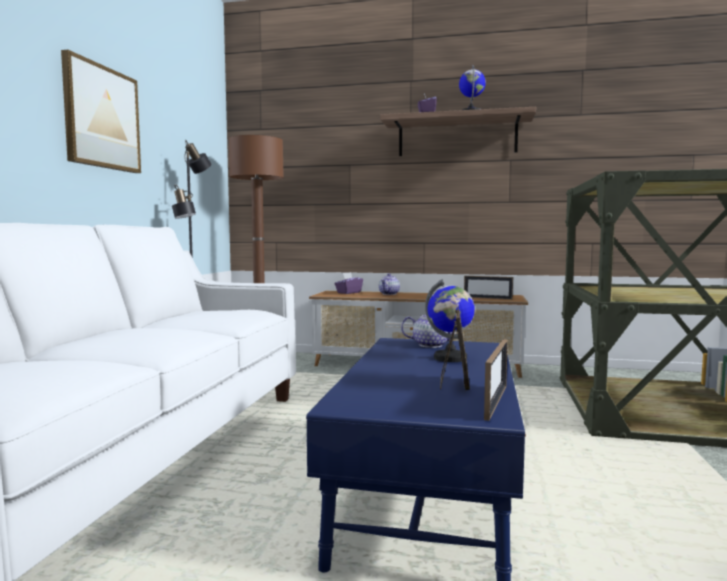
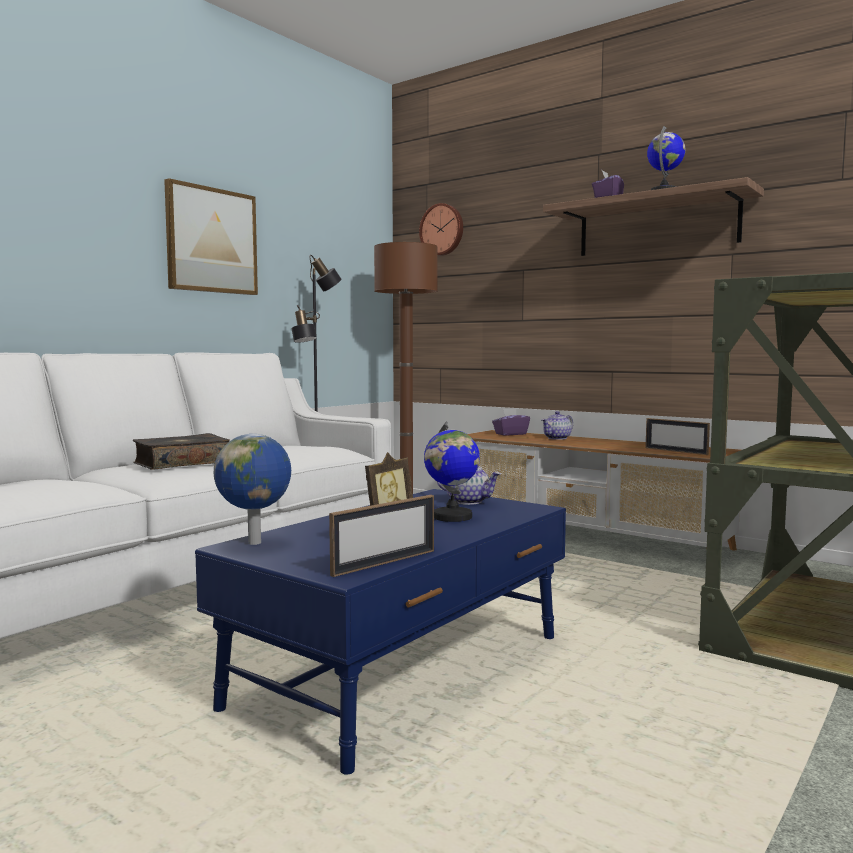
camera: 25 degrees right, 0 degrees up
(151, 333) = (183, 463): none -> book
(276, 129) = (442, 230): none -> wall clock
(351, 400) = (256, 543): none -> globe

